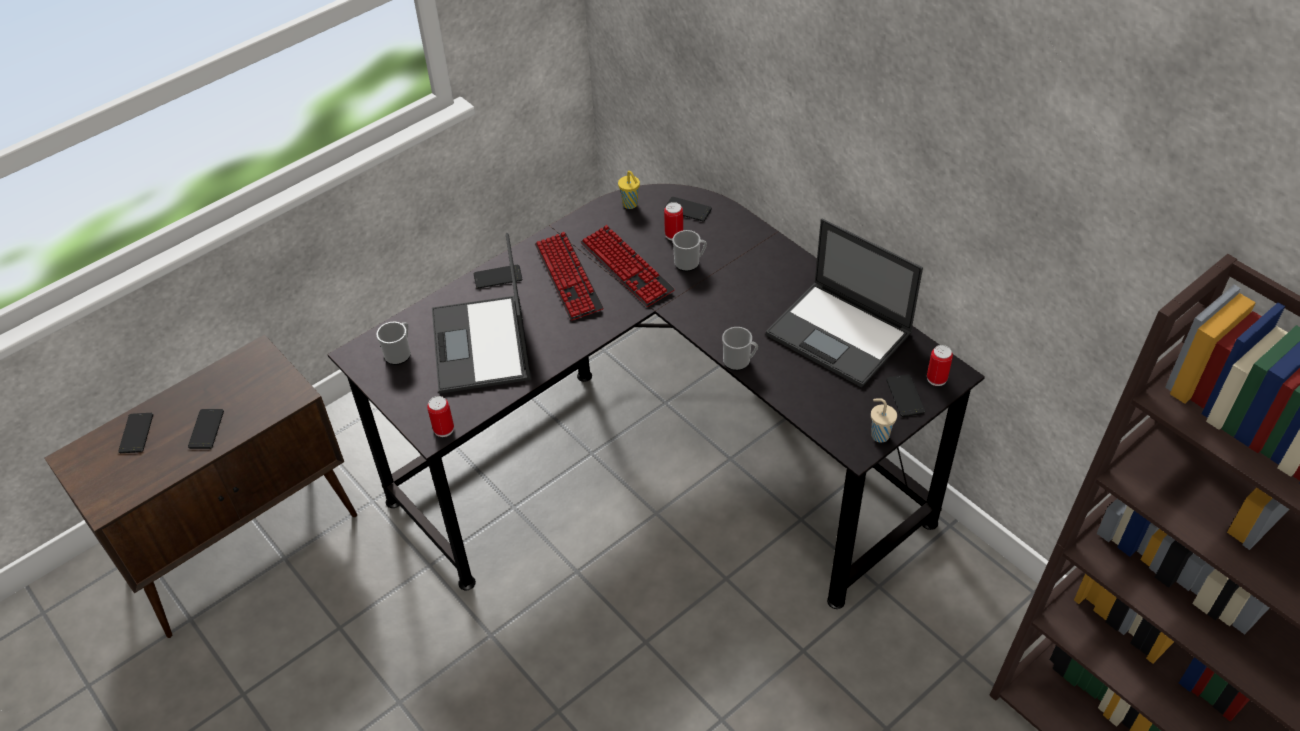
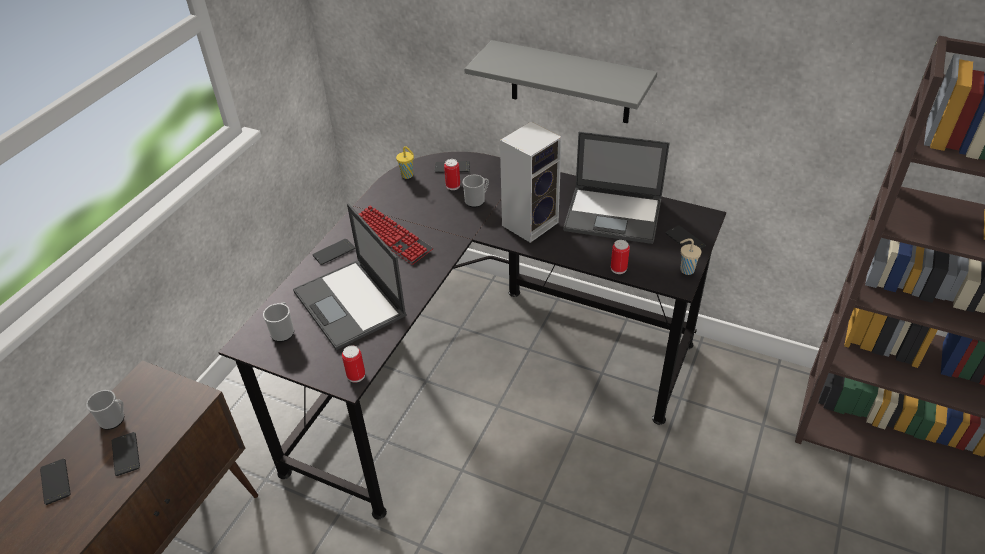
camera: 25 degrees left, 5 degrees down
(626, 267) = (431, 217): keyboard -> none
(734, 311) = (530, 222): none -> speaker
(739, 361) = (556, 253): mug -> mug (115, 419)
(833, 153) = (570, 83): none -> grey shelf
(936, 378) = (697, 222): can -> can (618, 268)

